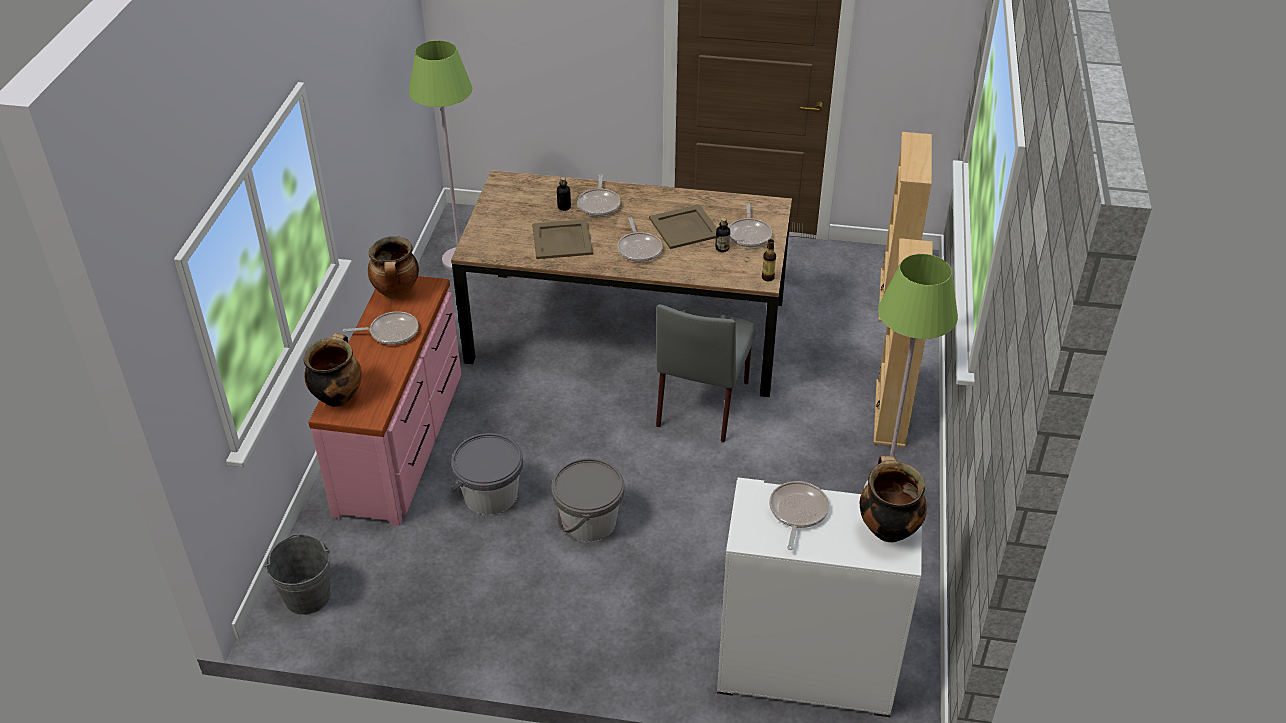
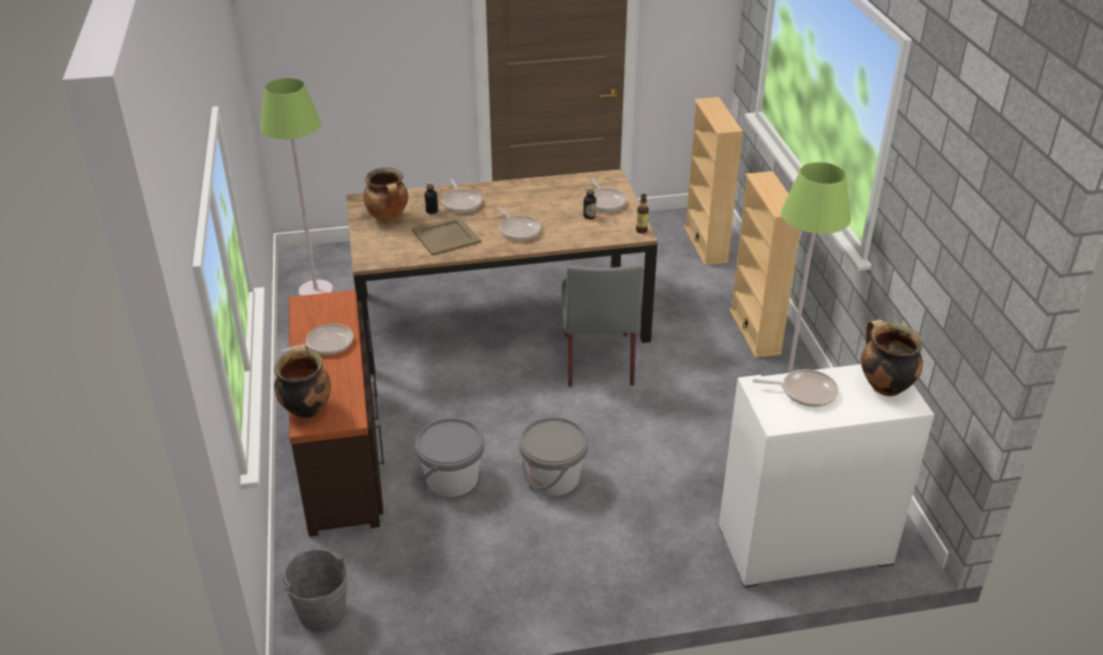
camera: 20 degrees left, 5 degrees down
(397, 292) = (312, 310): cooking pot -> cooking pot (388, 218)
(402, 441) = (343, 454): pink dresser -> brown dresser
(685, 227) = (548, 206): beige tray -> none
(797, 512) = (805, 392): frying pan -> frying pan turned 105 degrees clockwise

